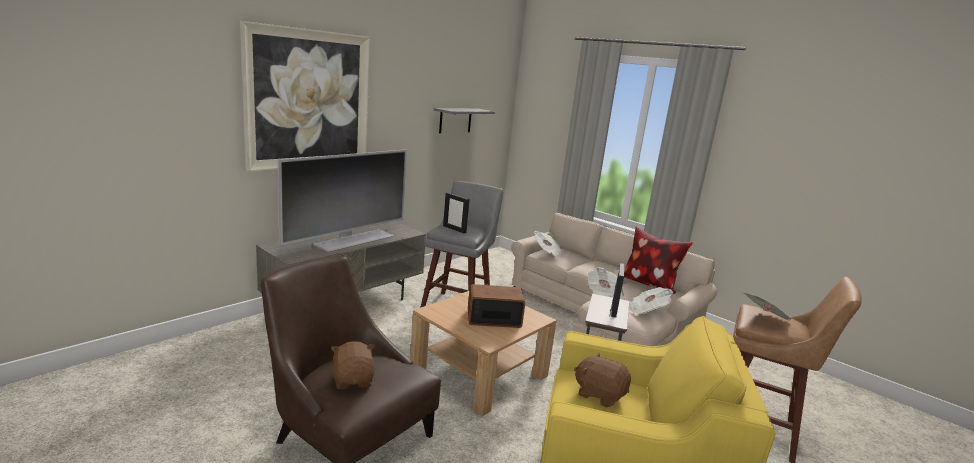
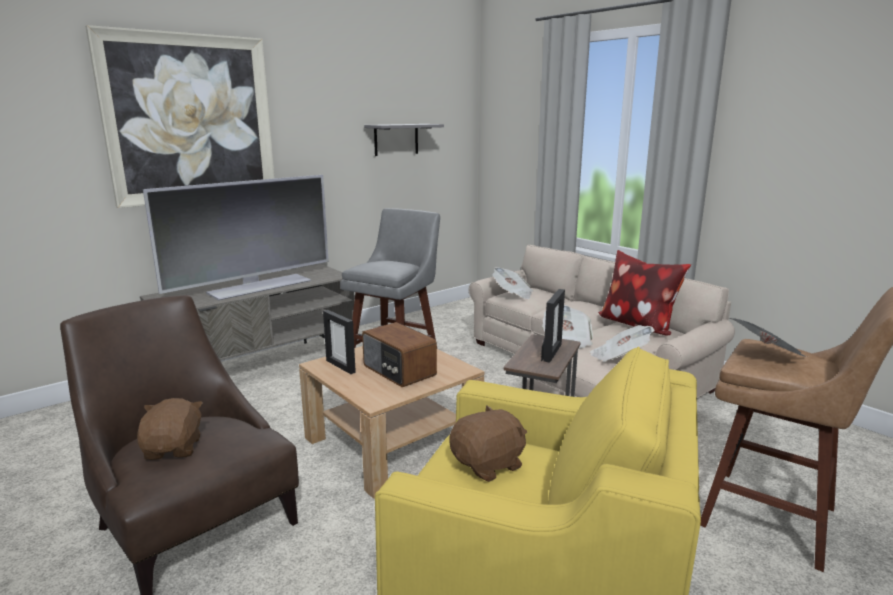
camera: 10 degrees right, 0 degrees up
(455, 229) = (377, 266): picture frame -> picture frame (341, 366)
(493, 318) = (398, 371): radio -> radio turned 135 degrees counterclockwise
(599, 394) = (488, 465): brown plush toy -> brown plush toy turned 105 degrees clockwise

